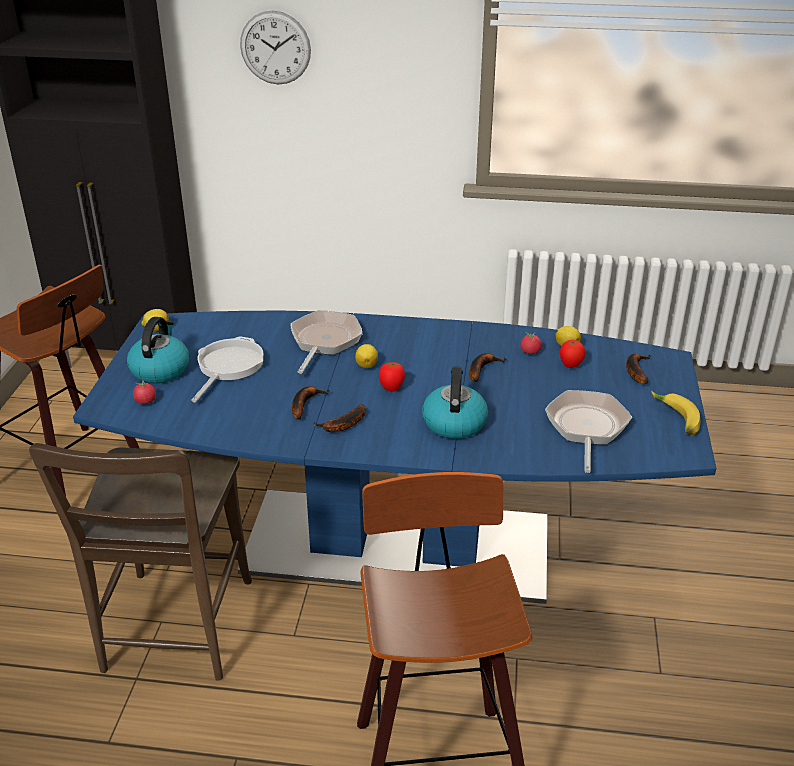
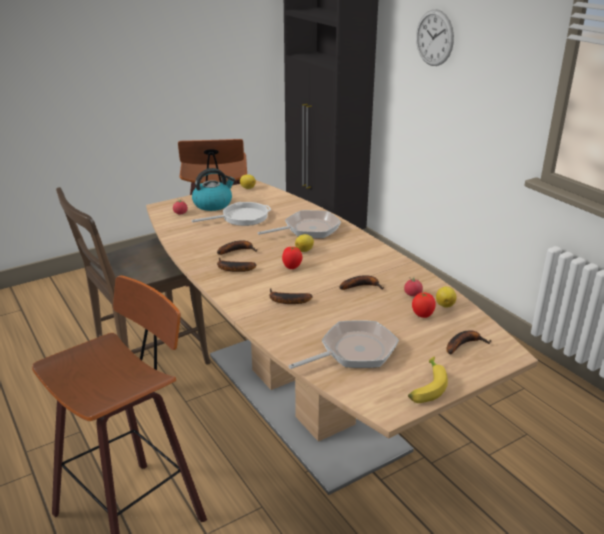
camera: 50 degrees right, 5 degrees down
(396, 544) = (301, 398): blue dining table -> brown dining table
(454, 422) = (286, 301): kettle -> banana

